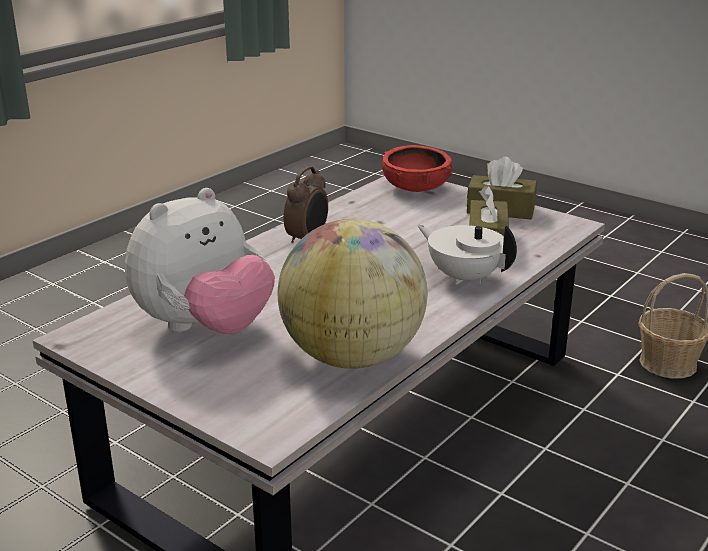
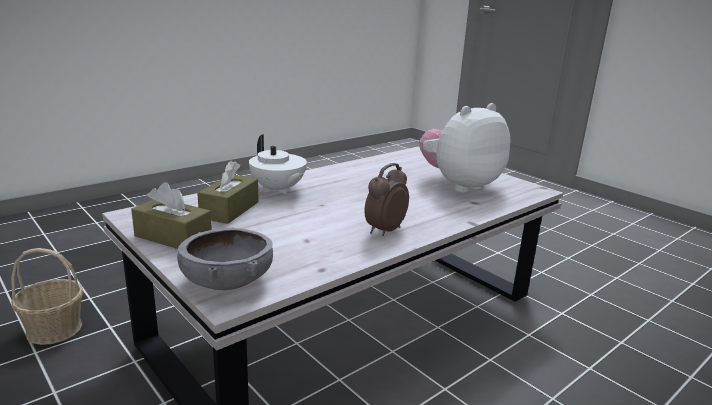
camera: 170 degrees left, 5 degrees down
(352, 357) = (375, 166): globe -> none
(416, 187) = (227, 281): red bowl -> grey bowl

